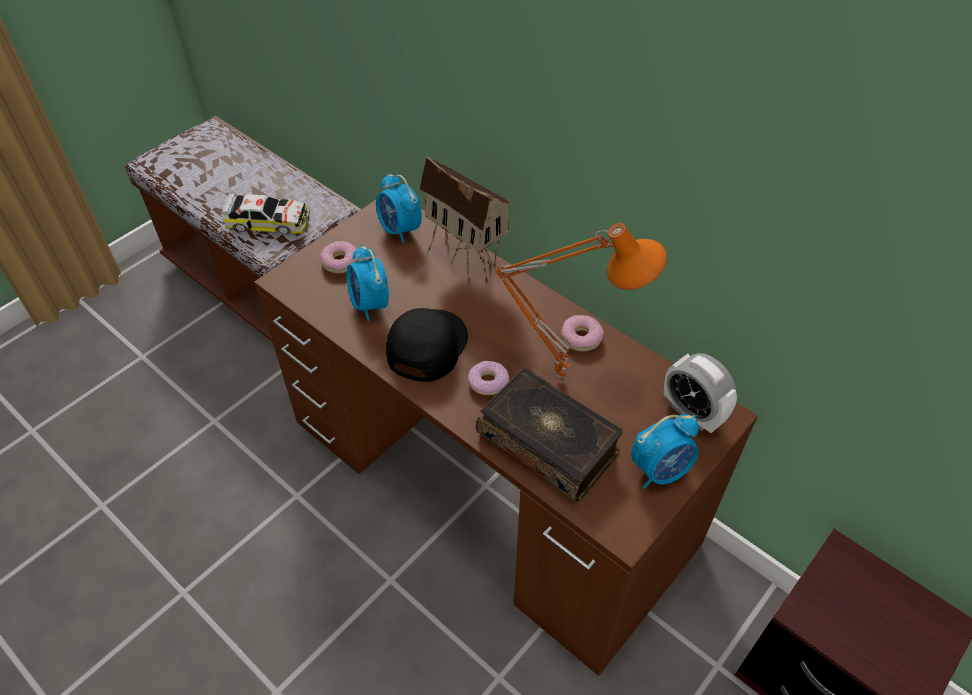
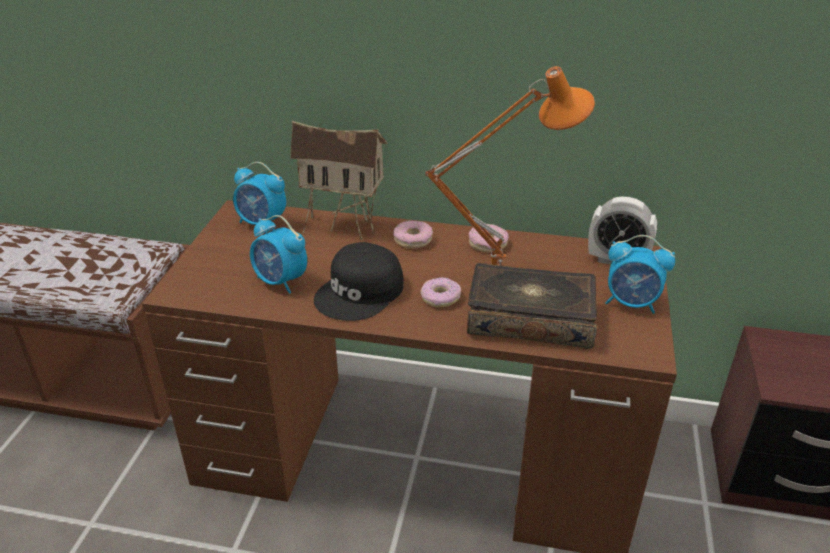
camera: 30 degrees left, 15 degrees down
(268, 221) = (96, 277): toy car -> none
(340, 262) = (223, 261): donut -> donut (413, 240)
(426, 346) = (361, 292): black cap -> black cap turned 135 degrees counterclockwise
(660, 470) = (631, 303): alarm clock -> alarm clock turned 75 degrees clockwise

